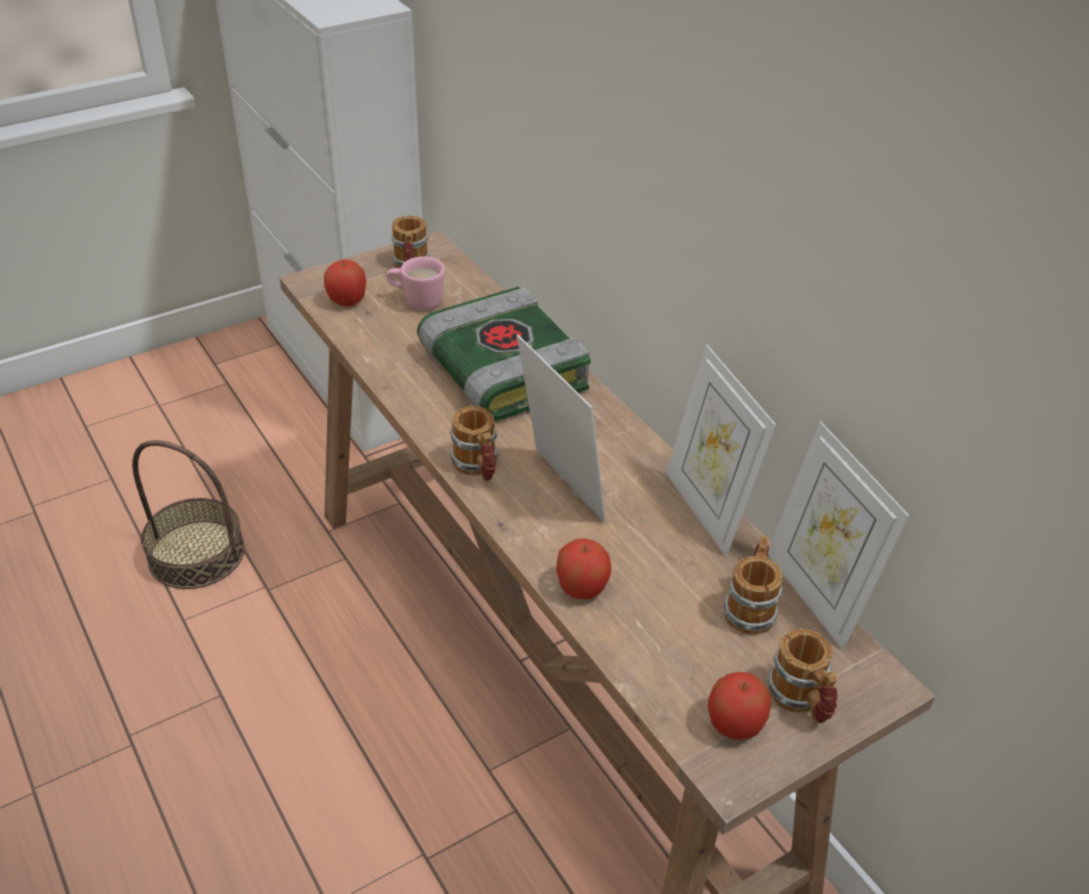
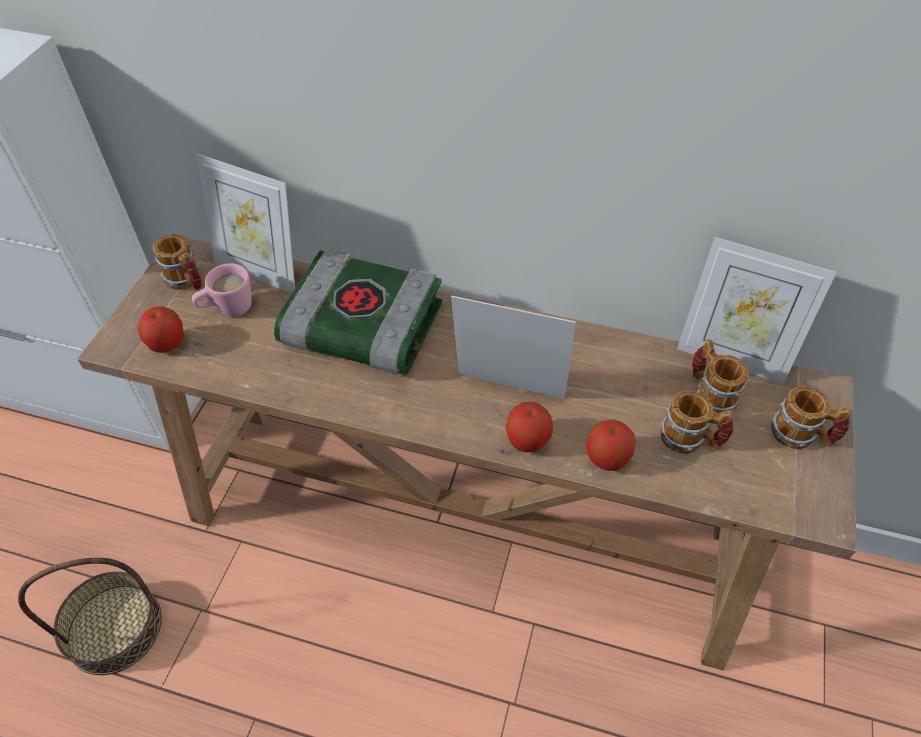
camera: 40 degrees left, 10 degrees up
(478, 467) = (436, 417): mug -> mug (690, 439)
(706, 510) = (611, 343): picture frame -> picture frame (260, 272)
(735, 725) = (790, 481): apple -> apple (527, 440)

